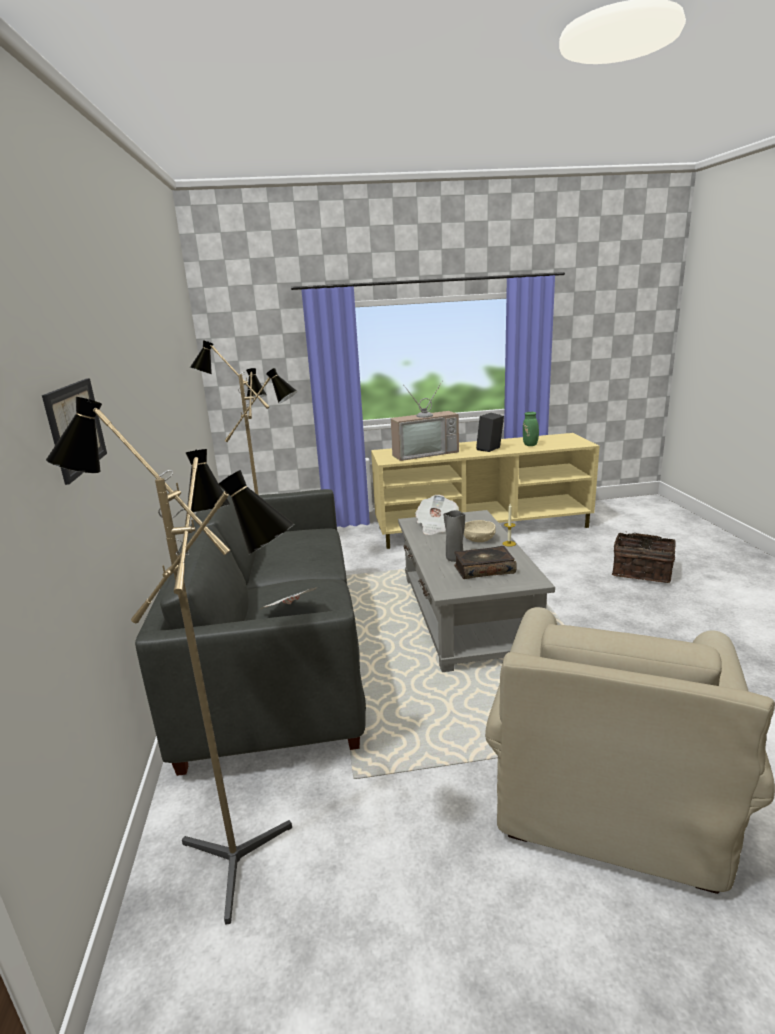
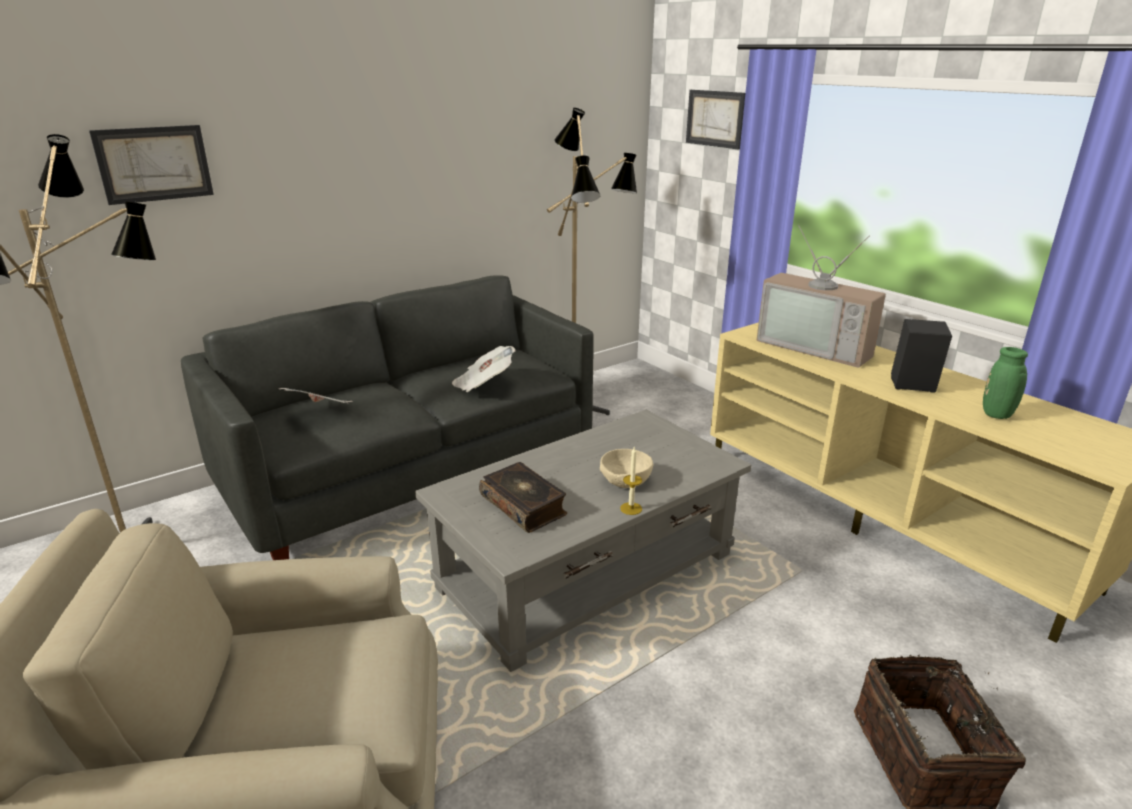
camera: 60 degrees right, 5 degrees up
(269, 339) = (715, 118): none -> picture
(436, 526) = (643, 440): newspaper -> newspaper (483, 384)
(455, 559) = (543, 477): grey vase -> none

